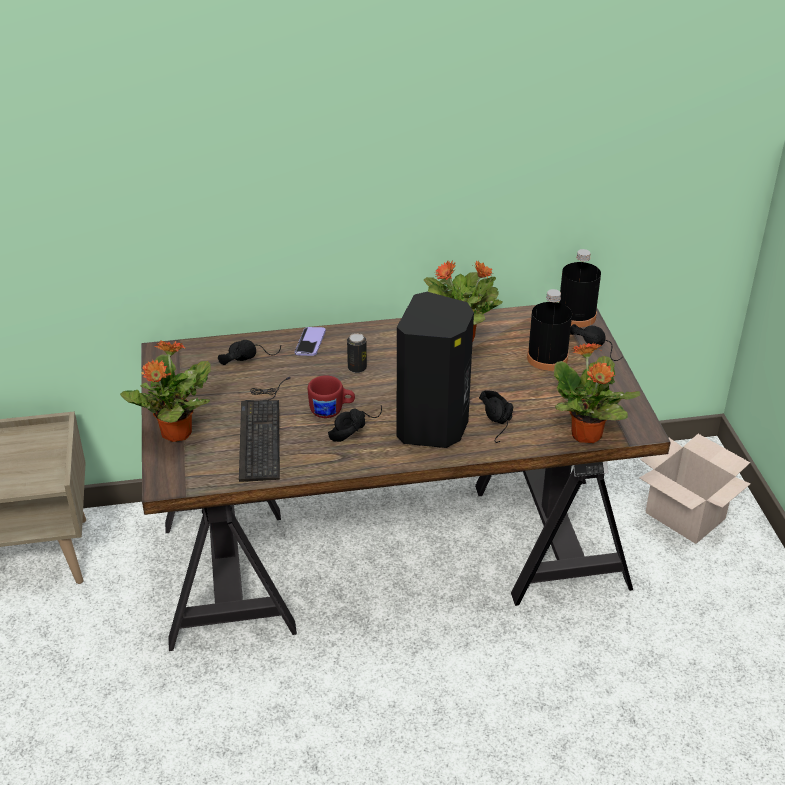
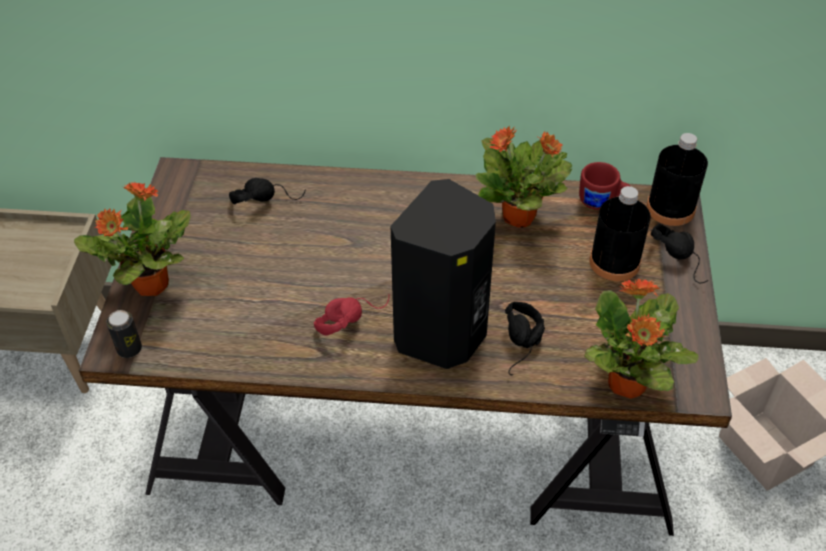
camera: 15 degrees right, 10 degrees up
(262, 430) = (246, 299): keyboard -> none
(310, 343) = (343, 190): phone -> none
(331, 411) = (333, 288): red mug -> red mug (602, 202)
(354, 428) = (350, 317): black headphones -> red headphones
(357, 368) = (383, 234): can -> can (129, 349)

